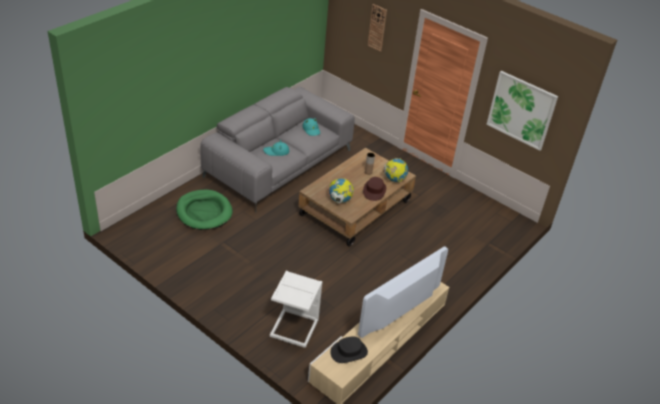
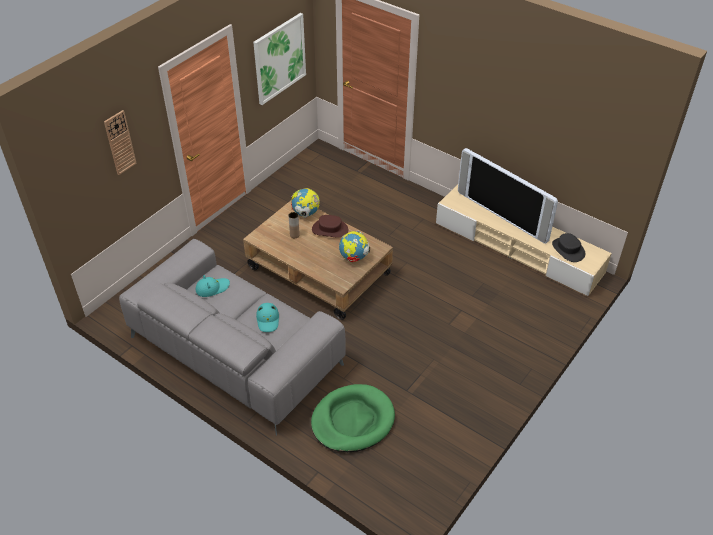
camera: 90 degrees left, 5 degrees up
(293, 328) = (524, 313): white side table -> none

